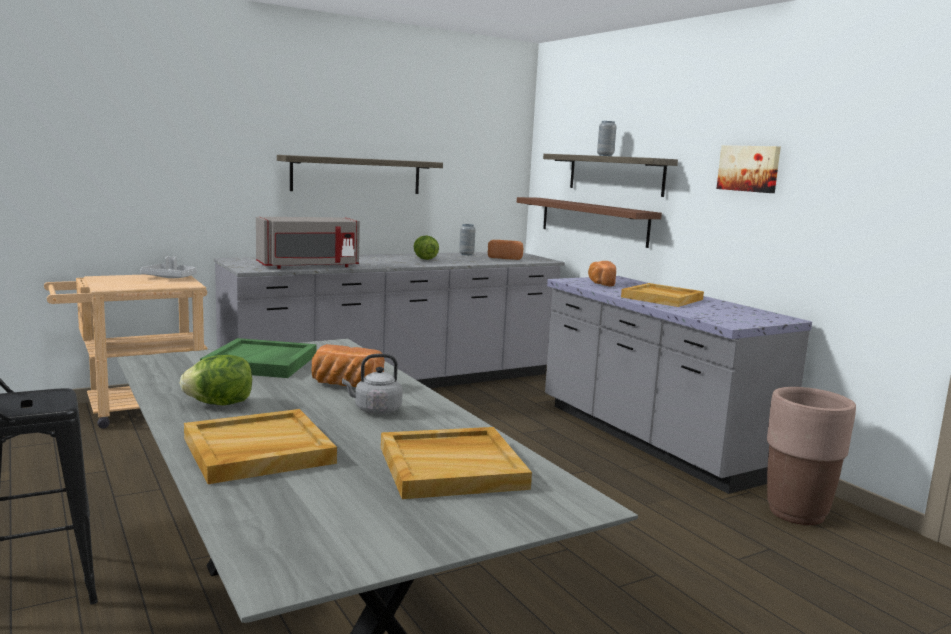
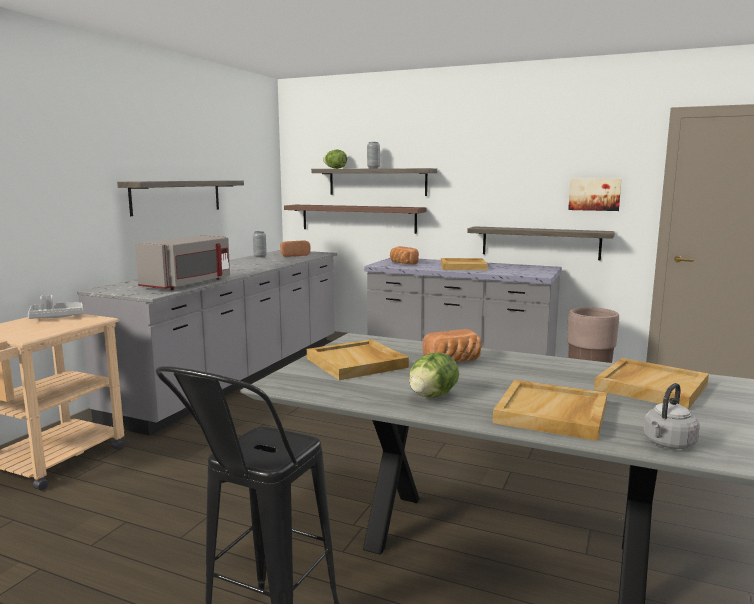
camera: 35 degrees left, 0 degrees up
(261, 363) = (357, 363): green tray -> beige tray
(375, 410) = (520, 370): grey kettle -> grey kettle (668, 444)
(424, 259) = (247, 264): lettuce -> lettuce (335, 168)
(749, 168) = (500, 172): picture -> picture (594, 194)
(790, 280) = (540, 242): none -> shelf

